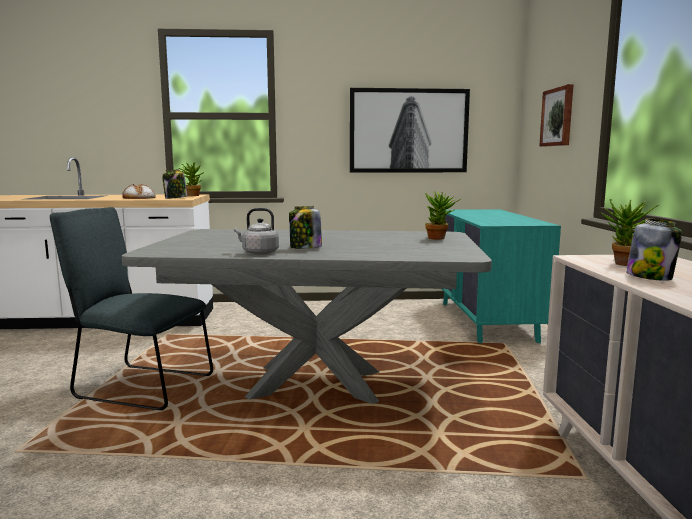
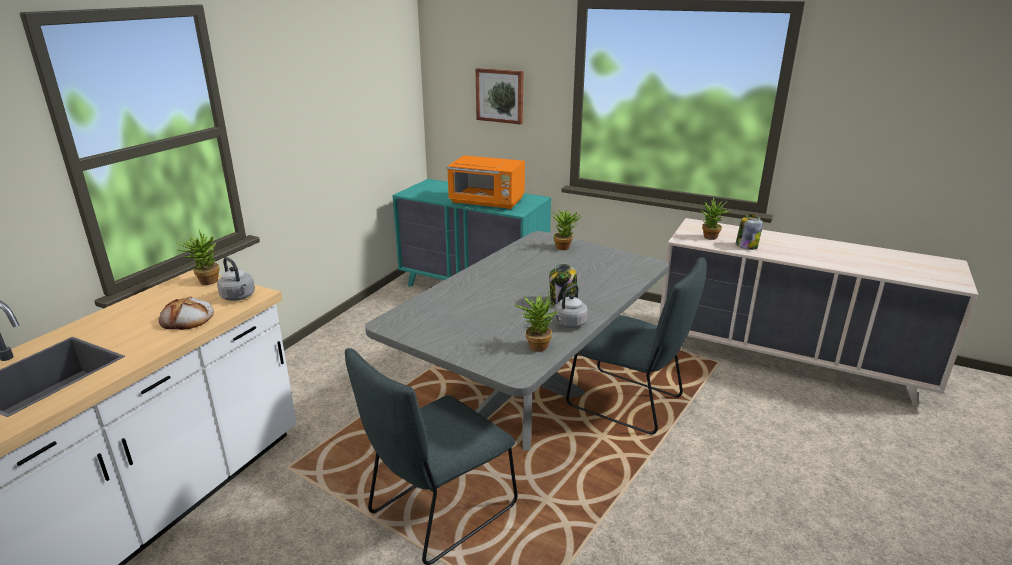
camera: 60 degrees left, 15 degrees up
(175, 198) = (239, 297): jar -> grey kettle
(204, 251) = (536, 345): none -> potted plant
(388, 432) = (629, 403): none -> grey chair
(408, 131) = (351, 116): picture -> none
(488, 219) = (487, 202): none -> orange microwave

